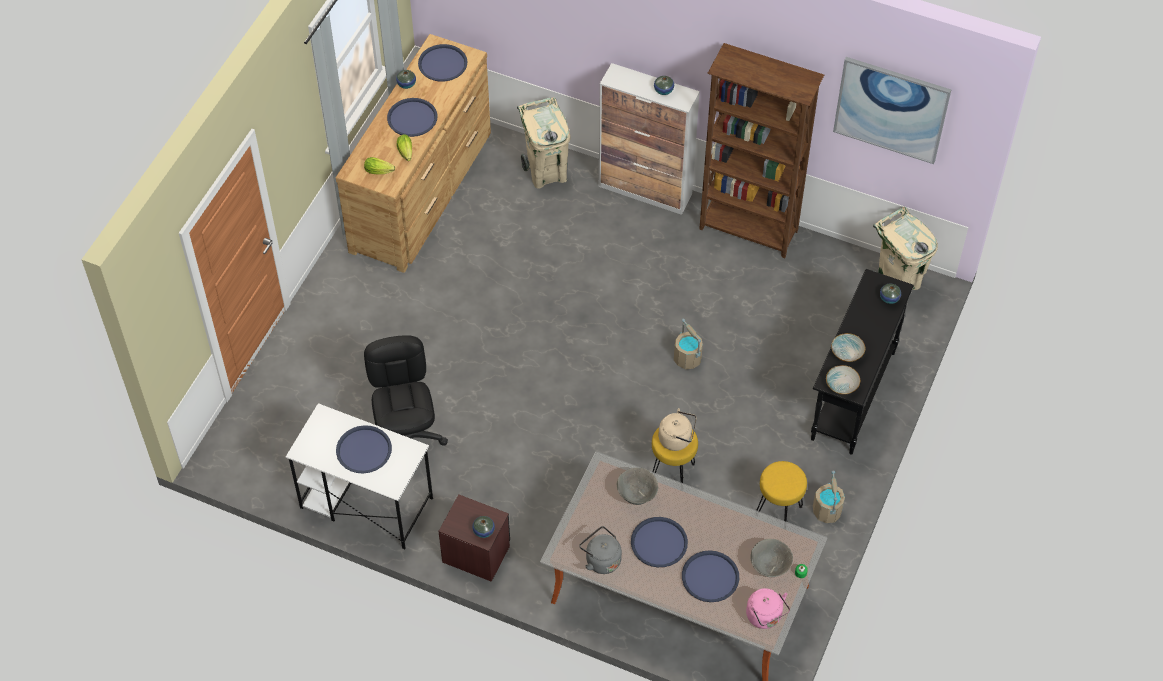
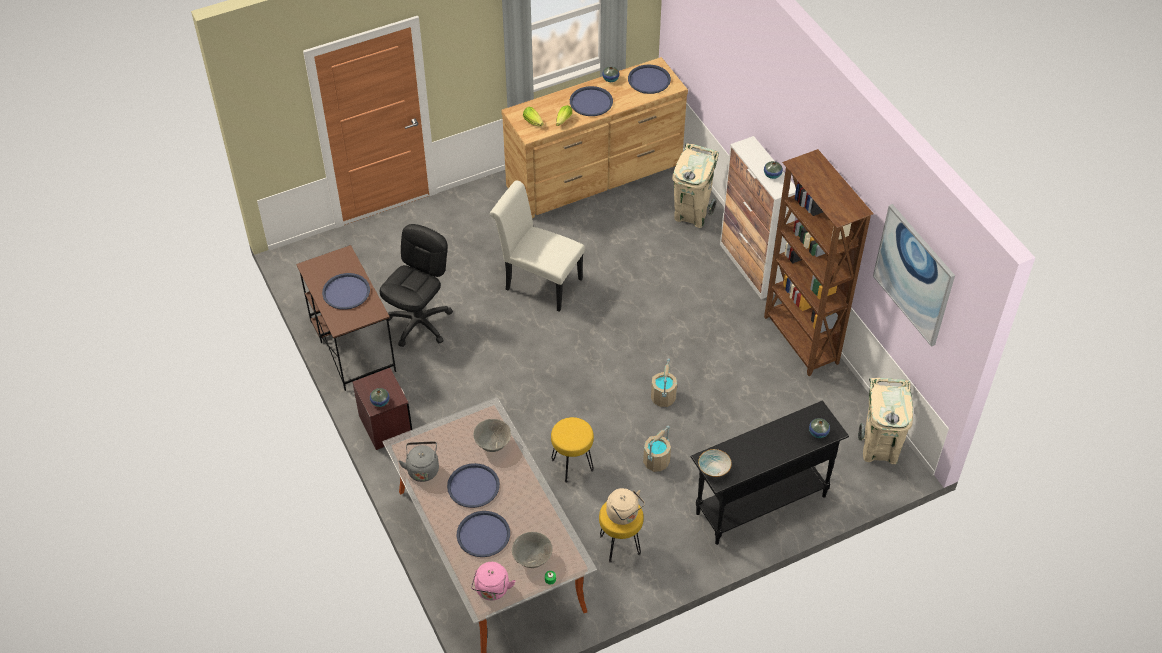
camera: 40 degrees right, 5 degrees down
(365, 503) = (352, 345): white desk -> brown desk
(475, 327) = (538, 282): none -> white chair
(677, 439) = (574, 433): beige kettle -> beige kettle (624, 515)
(827, 511) = (655, 571): beige bucket -> beige bucket (656, 461)
(847, 353) = (743, 449): bowl -> none

